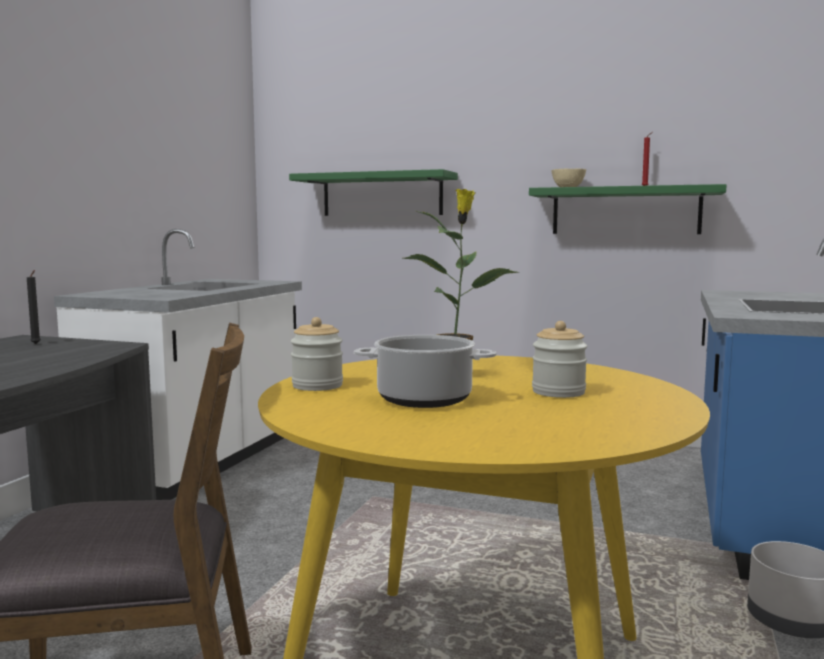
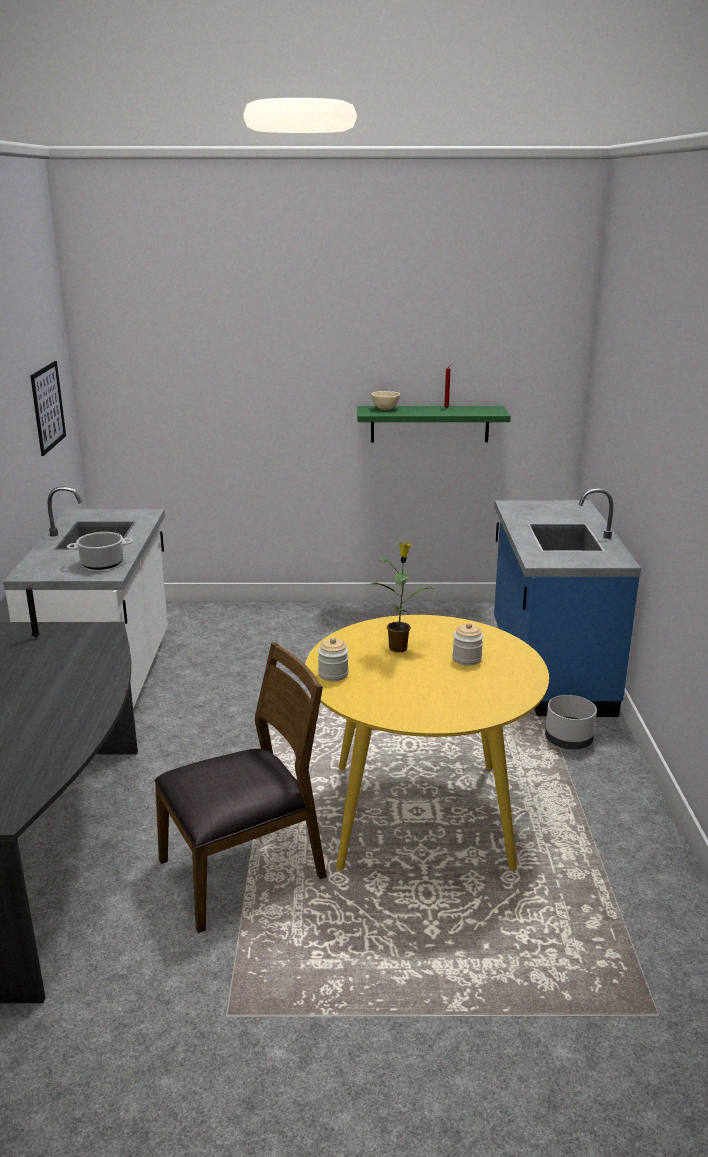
camera: 20 degrees left, 15 degrees up
(203, 170) = (48, 407): none -> picture
(382, 195) = (211, 407): green shelf -> none
(425, 399) = (405, 679): cooking pot -> cooking pot (103, 563)

